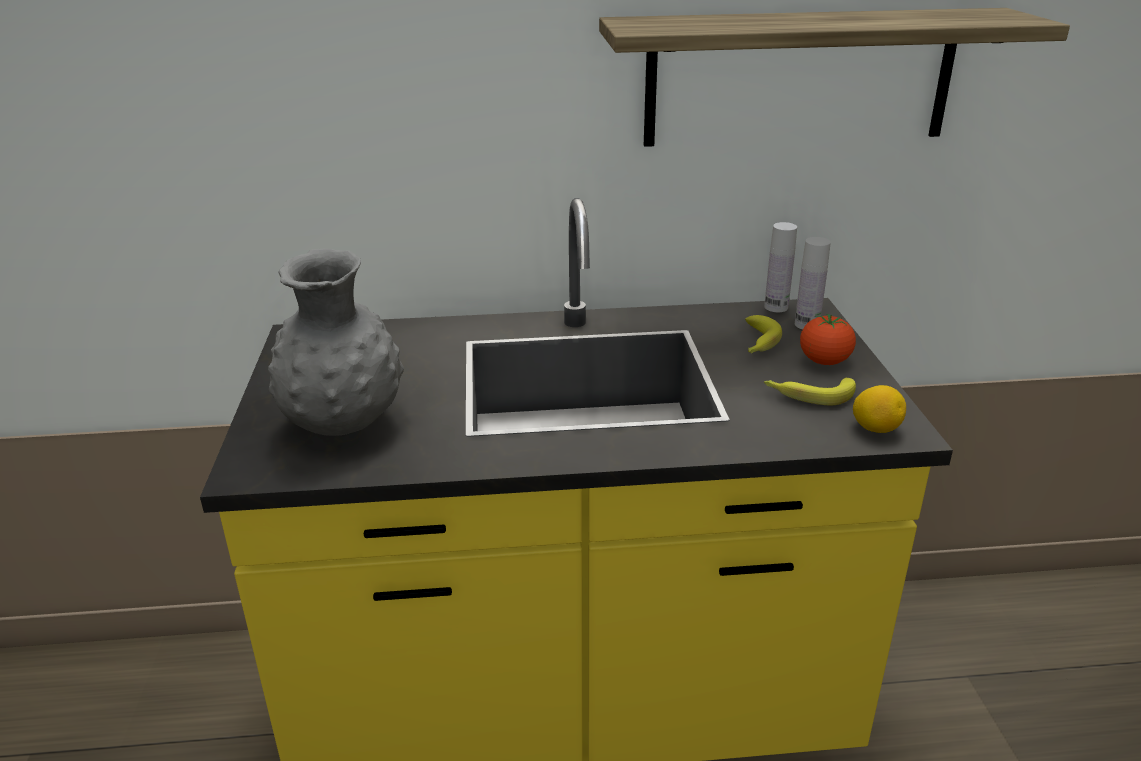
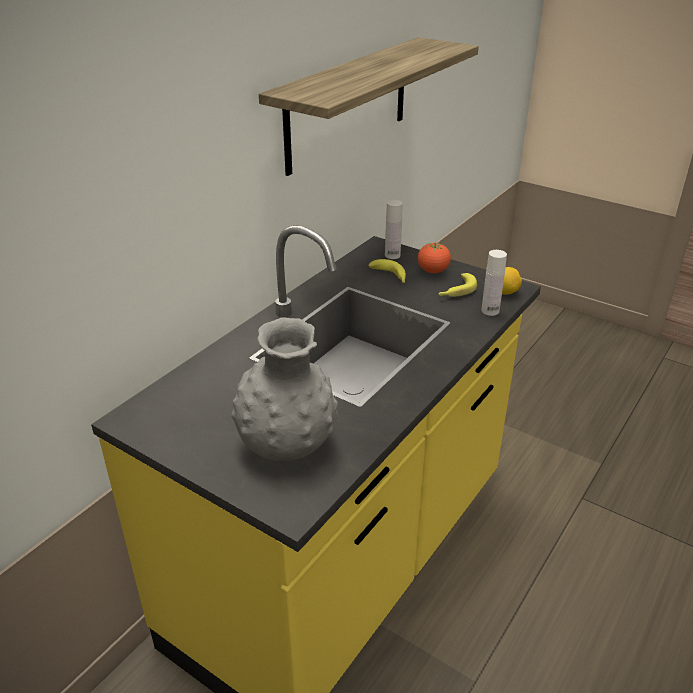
camera: 50 degrees left, 5 degrees up
(776, 307) = (362, 252): white bottle -> white bottle (490, 311)

